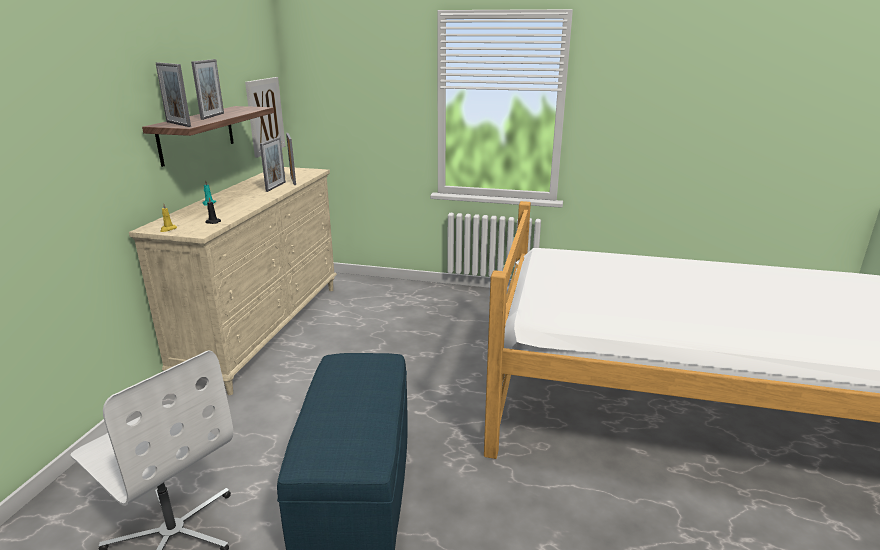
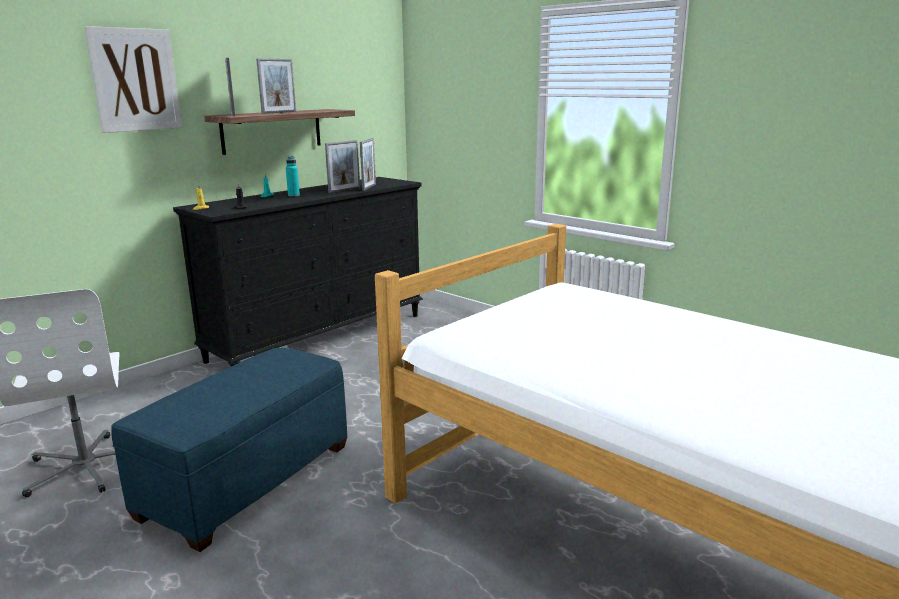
camera: 30 degrees right, 5 degrees down
(237, 199) = (293, 195): none -> turquoise bottle
(265, 116) = (371, 124): picture -> picture (135, 80)
(266, 330) = (320, 337): beige dresser -> black dresser

